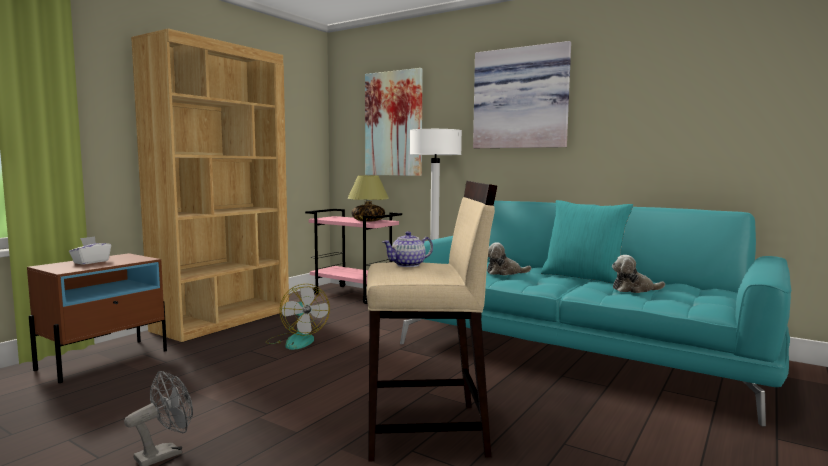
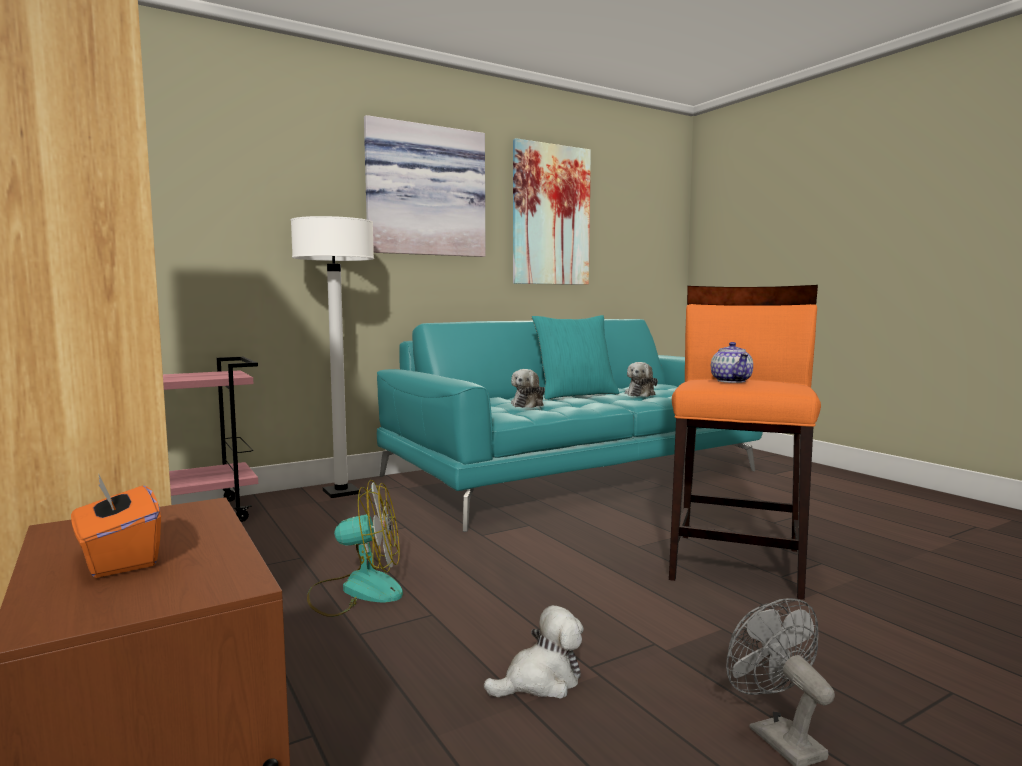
camera: 65 degrees left, 0 degrees up
(91, 262) = (118, 559): white tissue box -> orange tissue box
(214, 391) = (541, 681): none -> plush toy
(368, 221) = (202, 375): table lamp -> none
(393, 124) = (205, 201): picture -> picture (551, 215)
(426, 431) = (738, 563): beige stool -> orange stool

